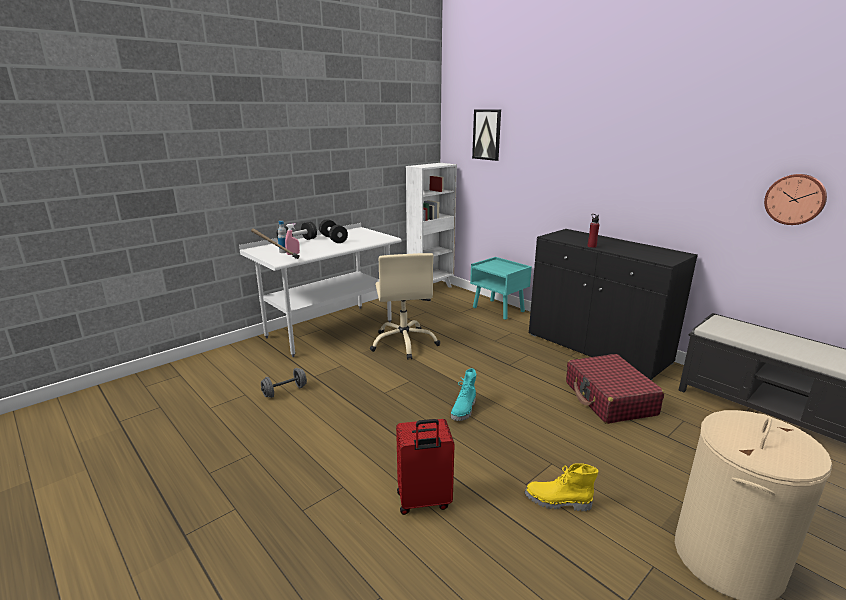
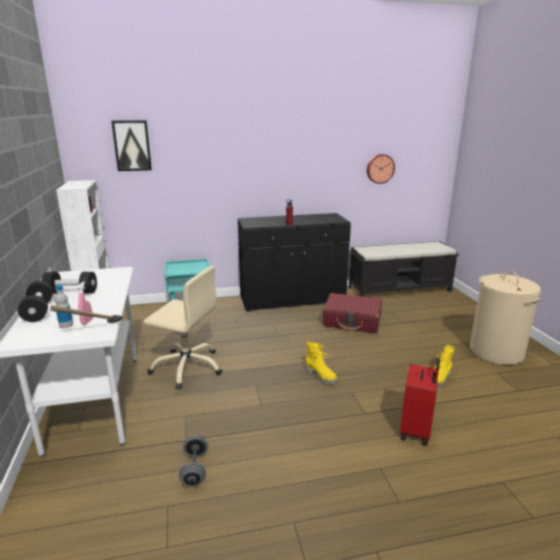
camera: 60 degrees left, 0 degrees up
(464, 410) = (321, 375): turquoise boot -> yellow boot

